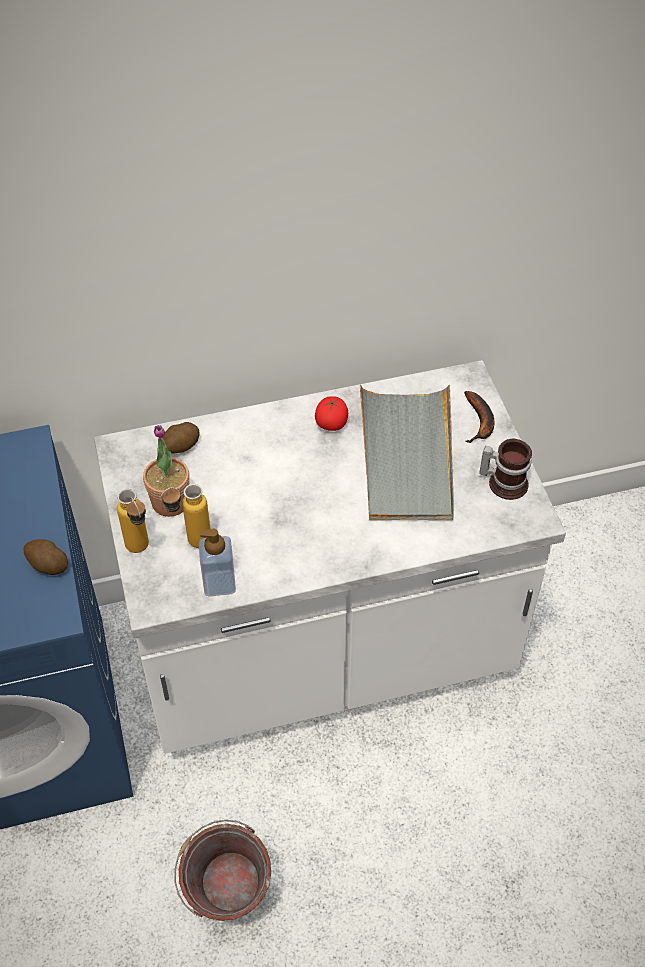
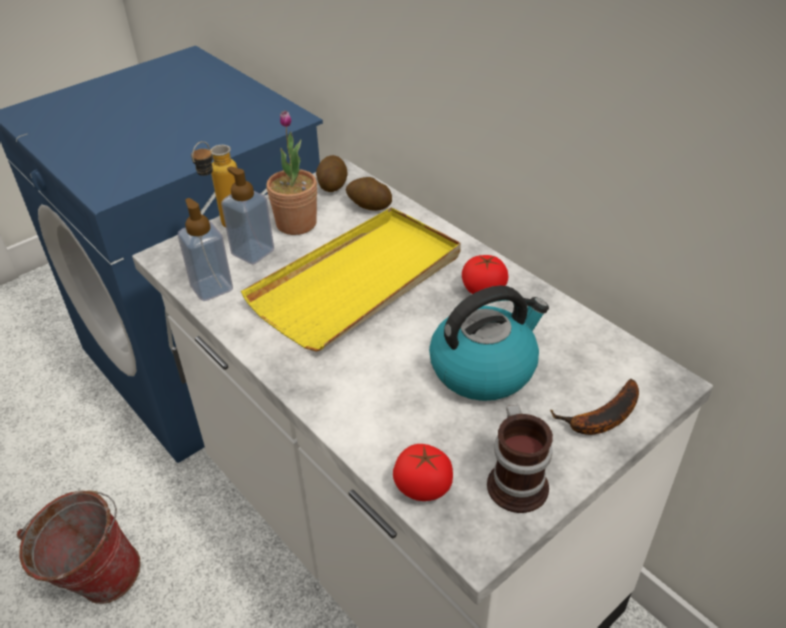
camera: 65 degrees right, 10 degrees down
(47, 565) = (163, 171): potato -> potato (332, 184)
(190, 543) = (253, 252): bottle -> soap dispenser
(275, 489) = (359, 282): none -> yellow tray
(407, 457) = (484, 368): grey tray -> kettle
(486, 527) = (423, 486): none -> tomato

